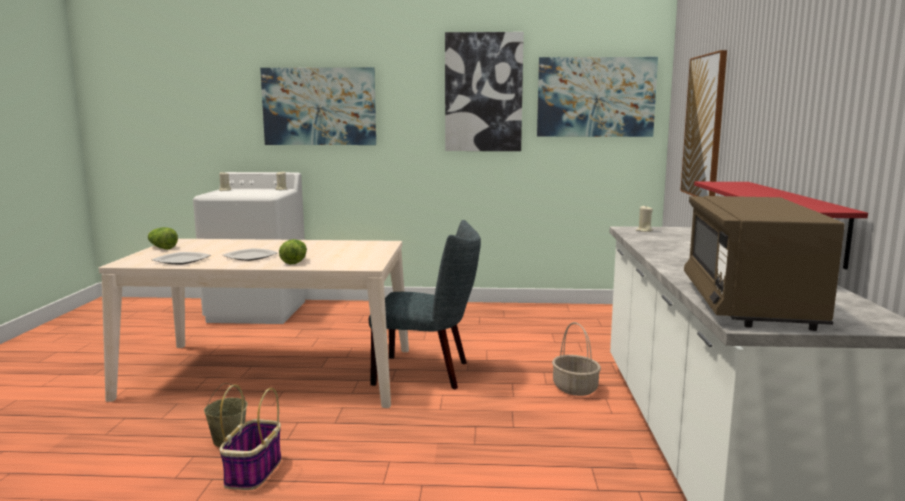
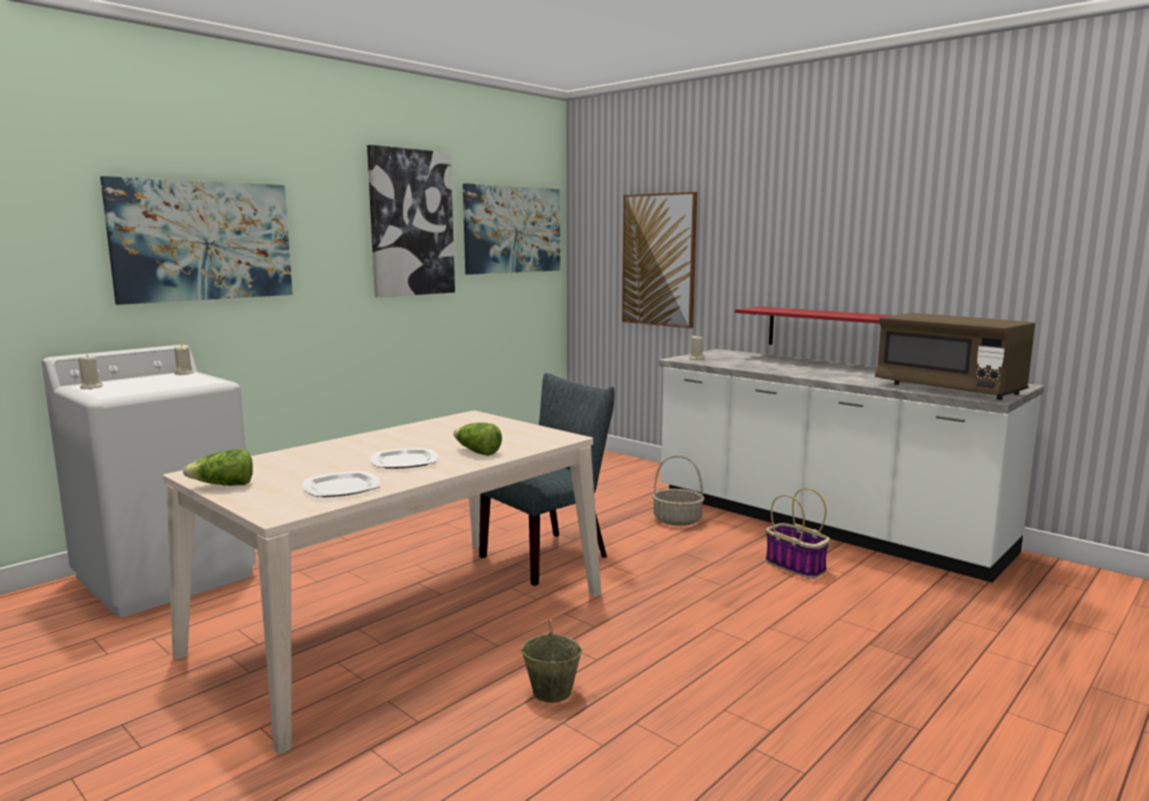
camera: 50 degrees left, 0 degrees up
(253, 472) = (650, 696): basket -> basket (796, 566)

